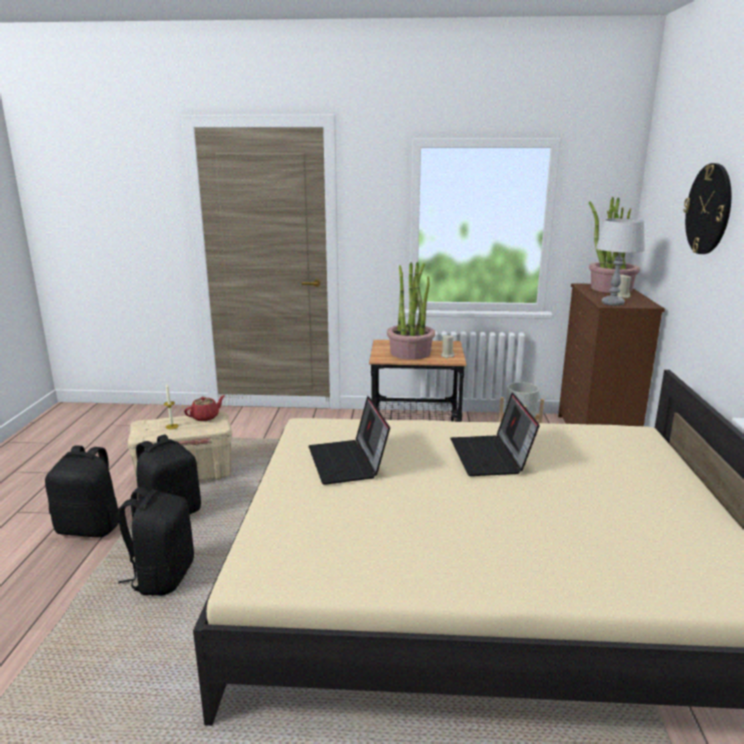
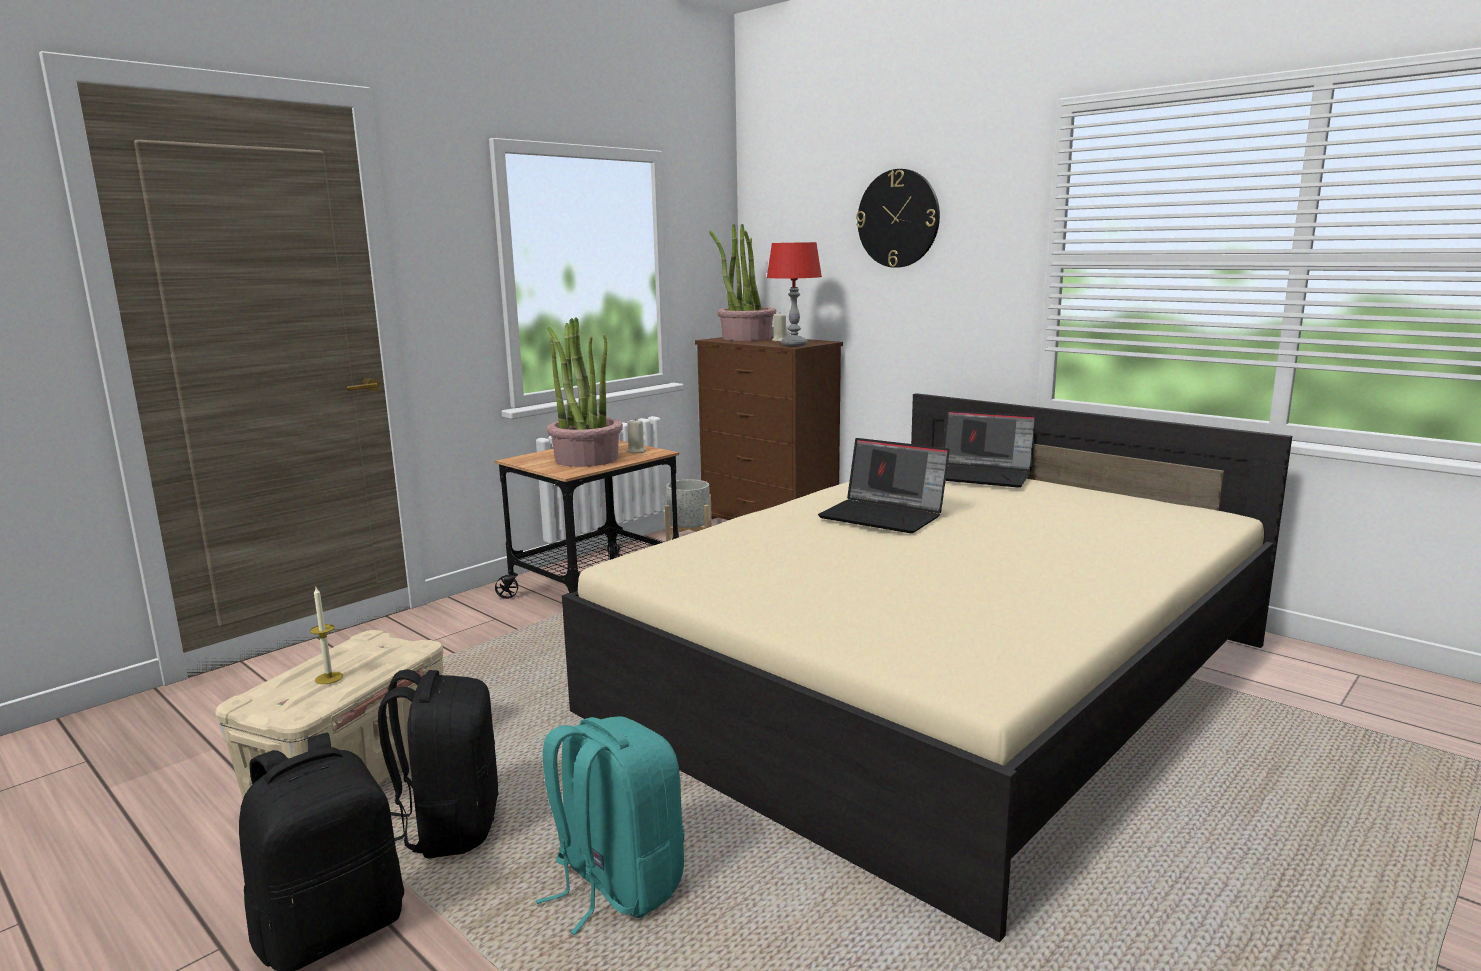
camera: 50 degrees left, 5 degrees down
(162, 577) = (615, 885): black backpack -> turquoise backpack
(206, 417) = (360, 645): red teapot -> none
(348, 462) = (783, 570): laptop -> laptop (983, 475)
(612, 303) = (794, 345): grey table lamp -> red table lamp

